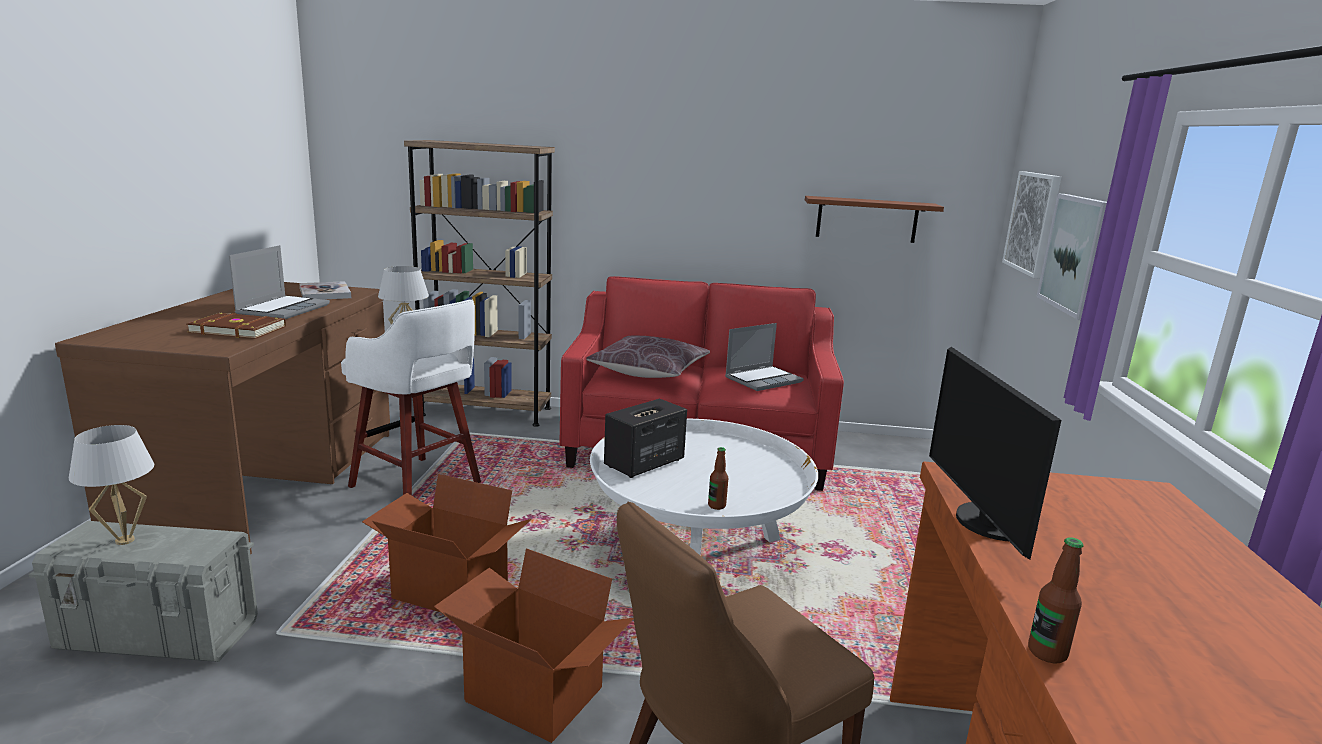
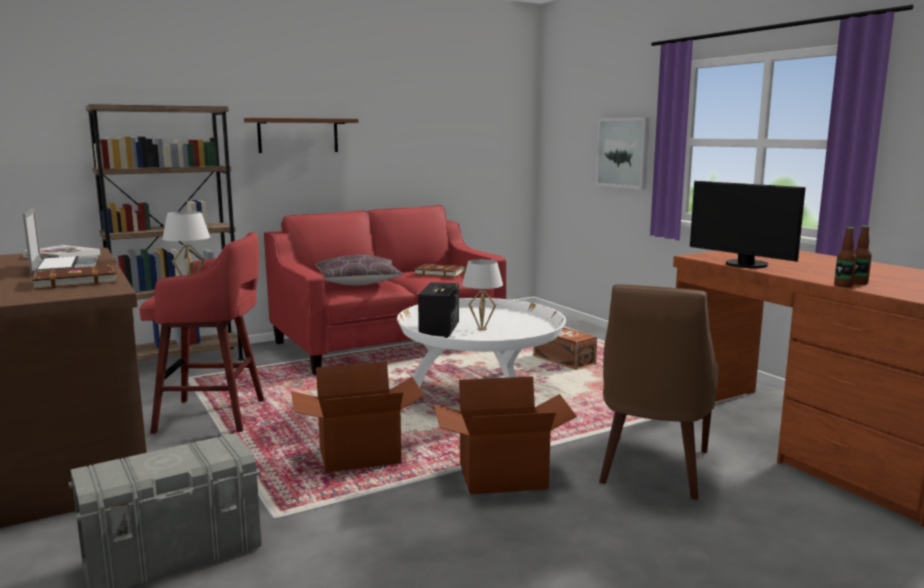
camera: 35 degrees left, 5 degrees down
(125, 540) = (144, 465): white table lamp -> white table lamp (481, 329)
(418, 486) = (215, 416): white stool -> red stool
(716, 506) = (520, 336): bottle -> bottle (858, 283)
(763, 379) = (440, 273): laptop -> brown book
(867, 219) = (459, 152): brown shelf -> brown shelf (298, 135)
(871, 546) = (564, 360): none -> brown storage box
(1033, 222) = (573, 141): picture -> none

